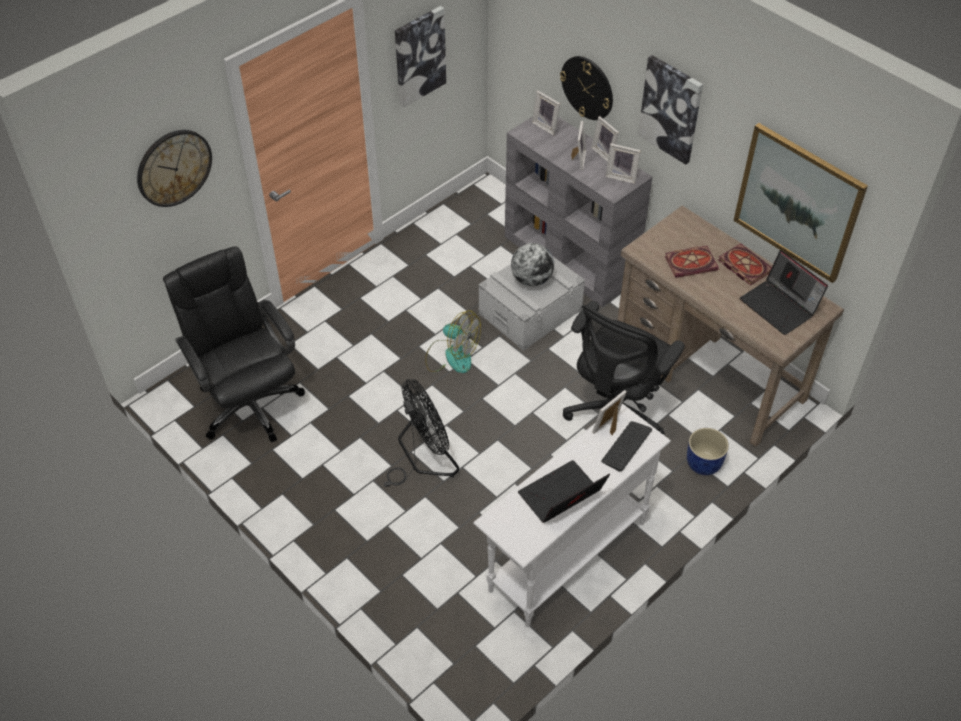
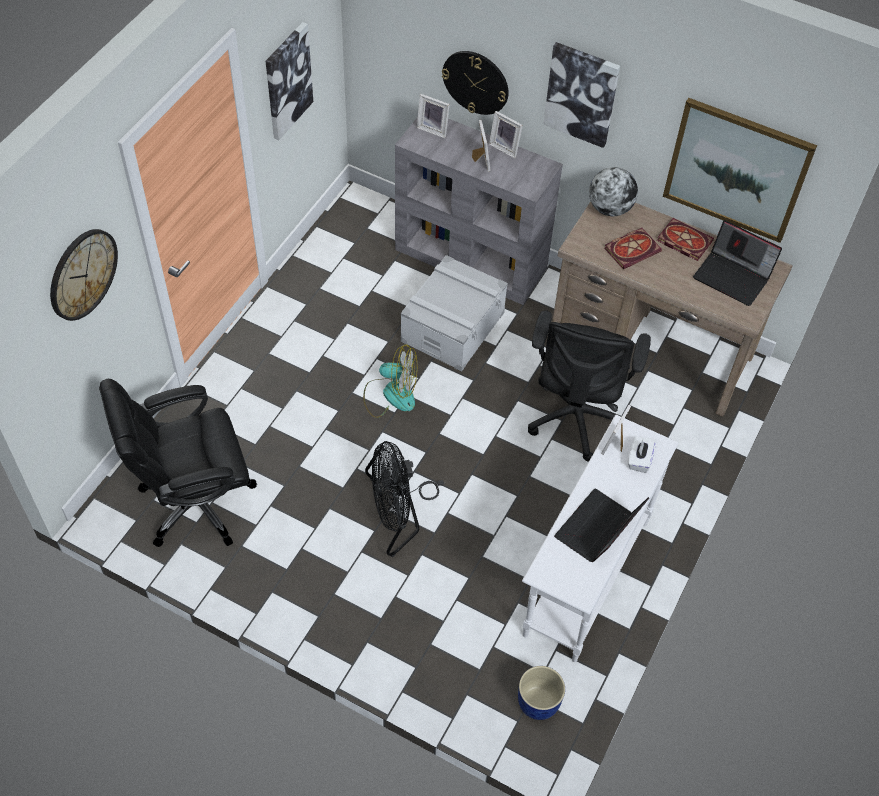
camera: 20 degrees left, 5 degrees up
(249, 404) = (196, 503): black office chair -> black office chair turned 60 degrees counterclockwise
(420, 454) = (399, 510): black fan -> black fan turned 150 degrees counterclockwise
(531, 279) = (453, 295): globe -> globe (610, 208)
(621, 176) = (532, 170): picture frame -> none
(626, 446) = (639, 460): keyboard -> white tissue box
(704, 463) = (680, 446): blue planter -> blue planter (539, 702)

